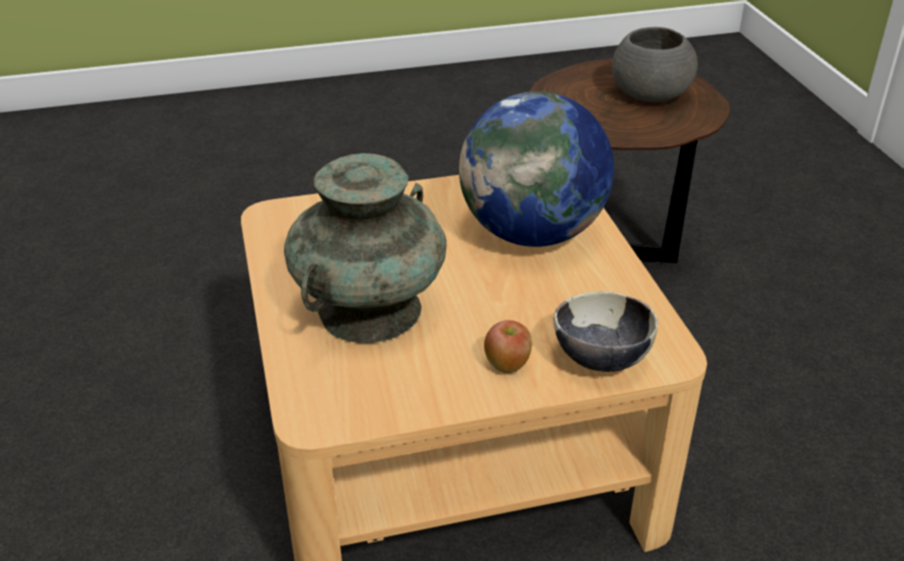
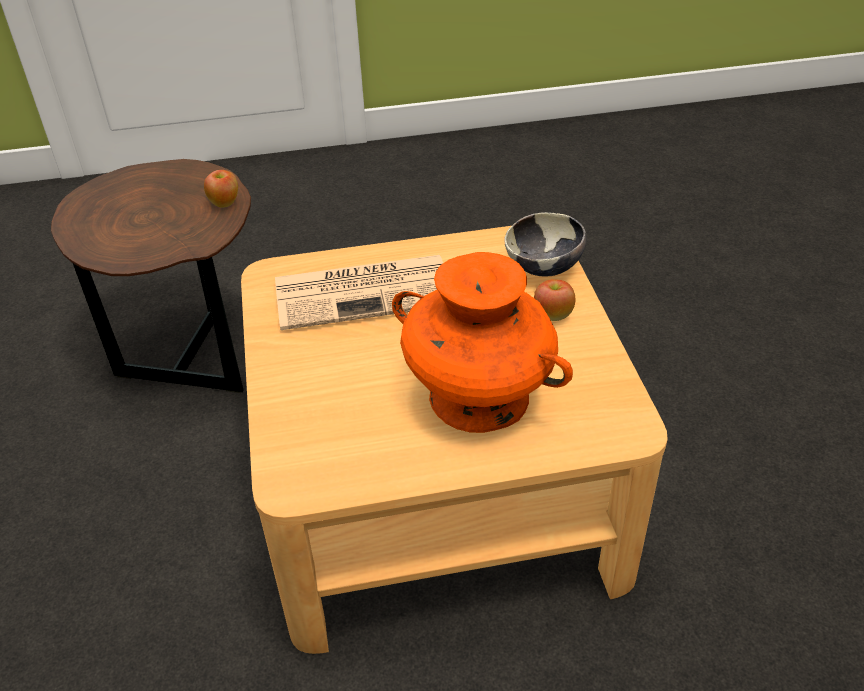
camera: 85 degrees left, 5 degrees up
(370, 310) = (477, 397): turquoise vase -> orange vase
(532, 233) = (366, 292): globe -> newspaper
(648, 94) = (149, 197): grey bowl -> none
(652, 132) = (225, 203): none -> apple

